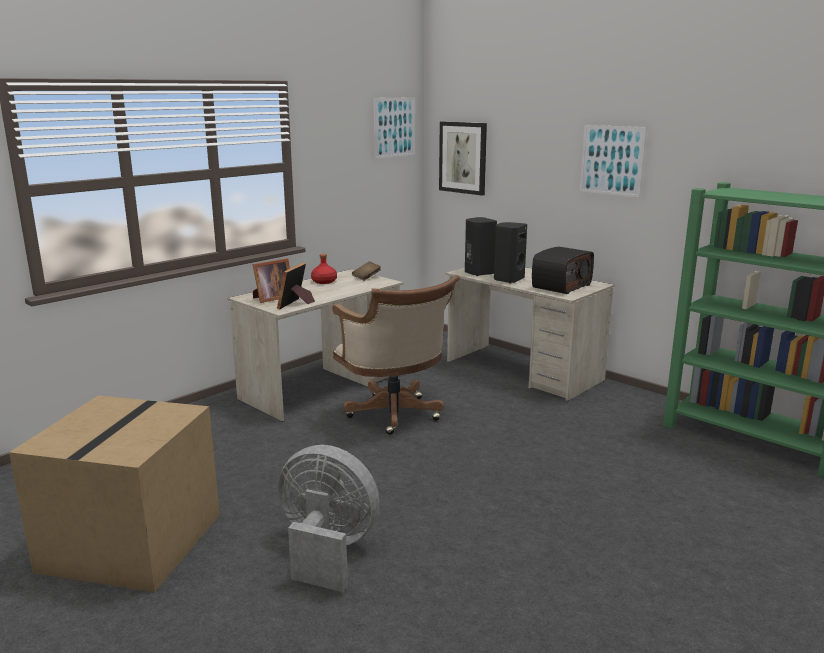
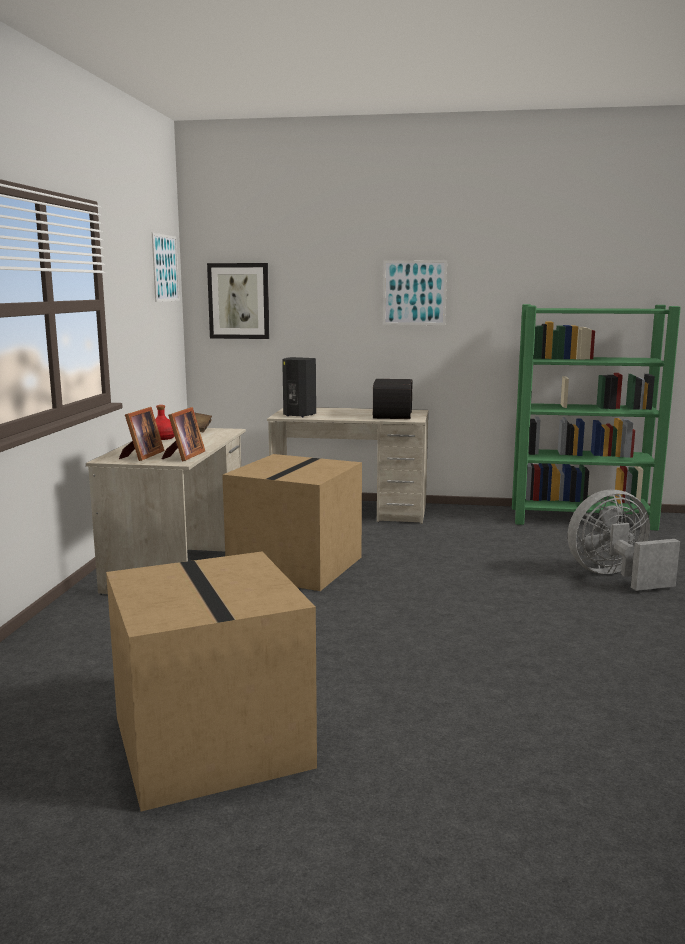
camera: 35 degrees left, 5 degrees down
(296, 304) = (183, 456): picture frame -> picture frame turned 150 degrees counterclockwise
(327, 551) = (418, 678): grey fan -> grey fan (615, 576)
(396, 415) = (296, 567): office chair -> cardboard box
(508, 279) = (337, 416): black speaker -> none

